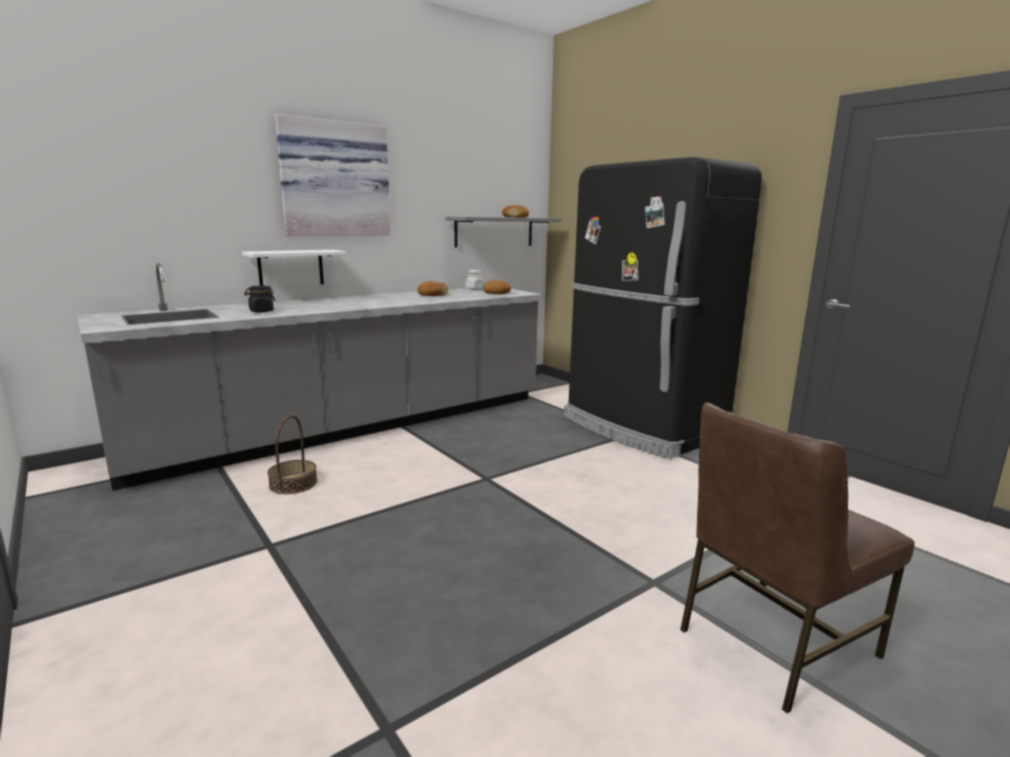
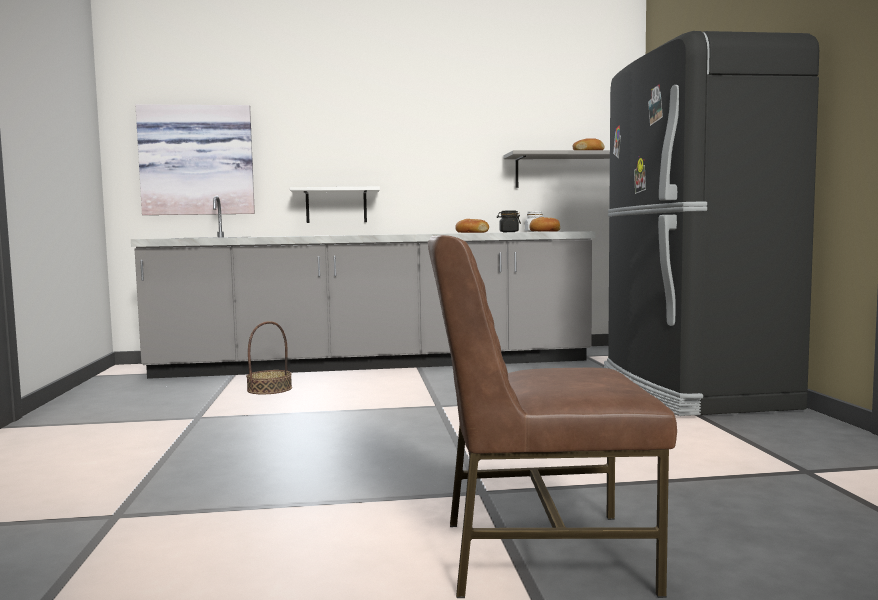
camera: 30 degrees right, 10 degrees down
(261, 311) = (284, 236): black jar -> black jar (508, 232)
(334, 179) = (382, 122): picture -> picture (197, 160)

